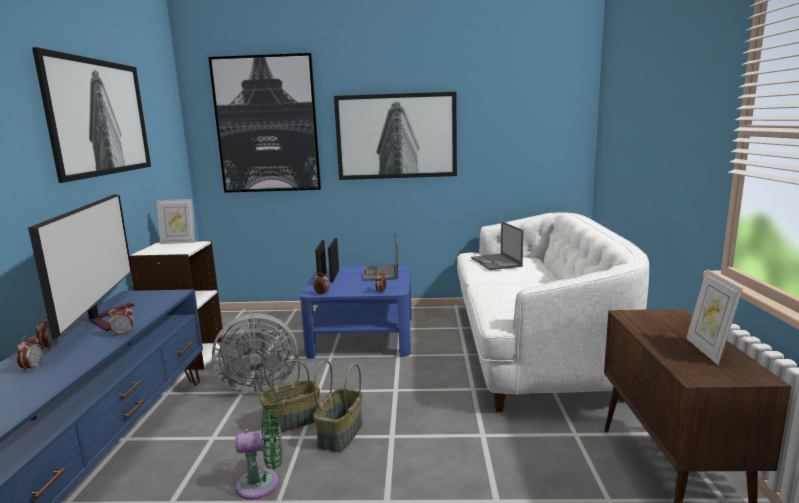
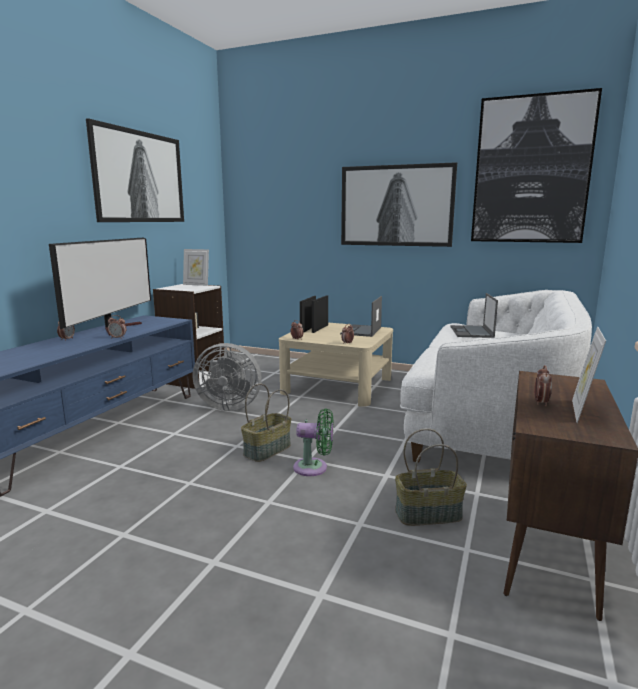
camera: 20 degrees right, 0 degrees up
(33, 368) = (47, 348): alarm clock -> alarm clock (540, 403)
(263, 484) = (187, 469): green fan -> green fan (314, 468)
(267, 125) = (286, 193): picture -> picture (531, 170)
(293, 420) = (238, 434): basket -> basket (428, 514)
(362, 336) = (338, 386): blue coffee table -> beige coffee table

